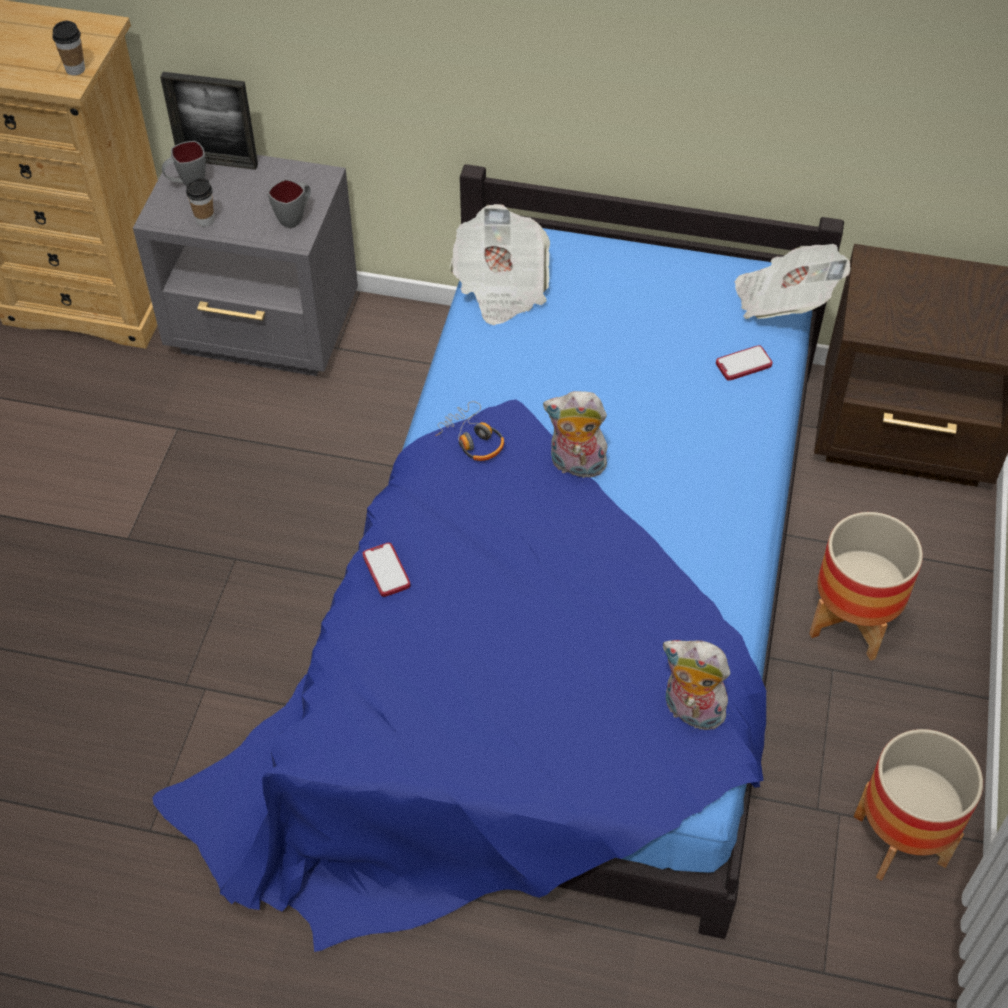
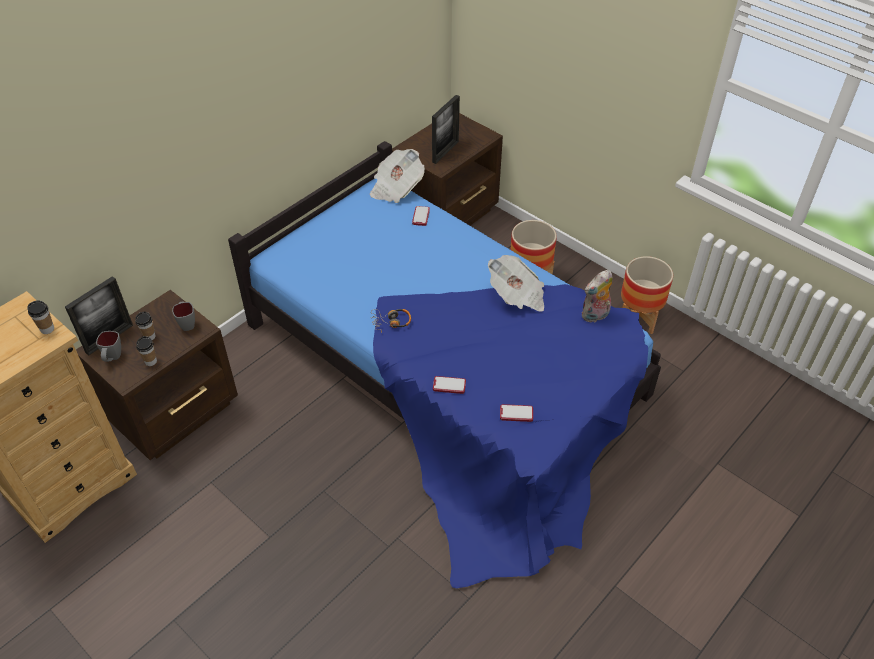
camera: 60 degrees left, 5 degrees down
(246, 195) = (149, 336): none -> cup
(265, 330) = (177, 412): grey nightstand -> brown nightstand
(383, 685) = (516, 413): none -> phone
(501, 286) = (302, 272): newspaper -> newspaper (517, 296)
(575, 466) = (435, 294): plush toy -> none
(915, 314) = (445, 152): none -> picture frame

